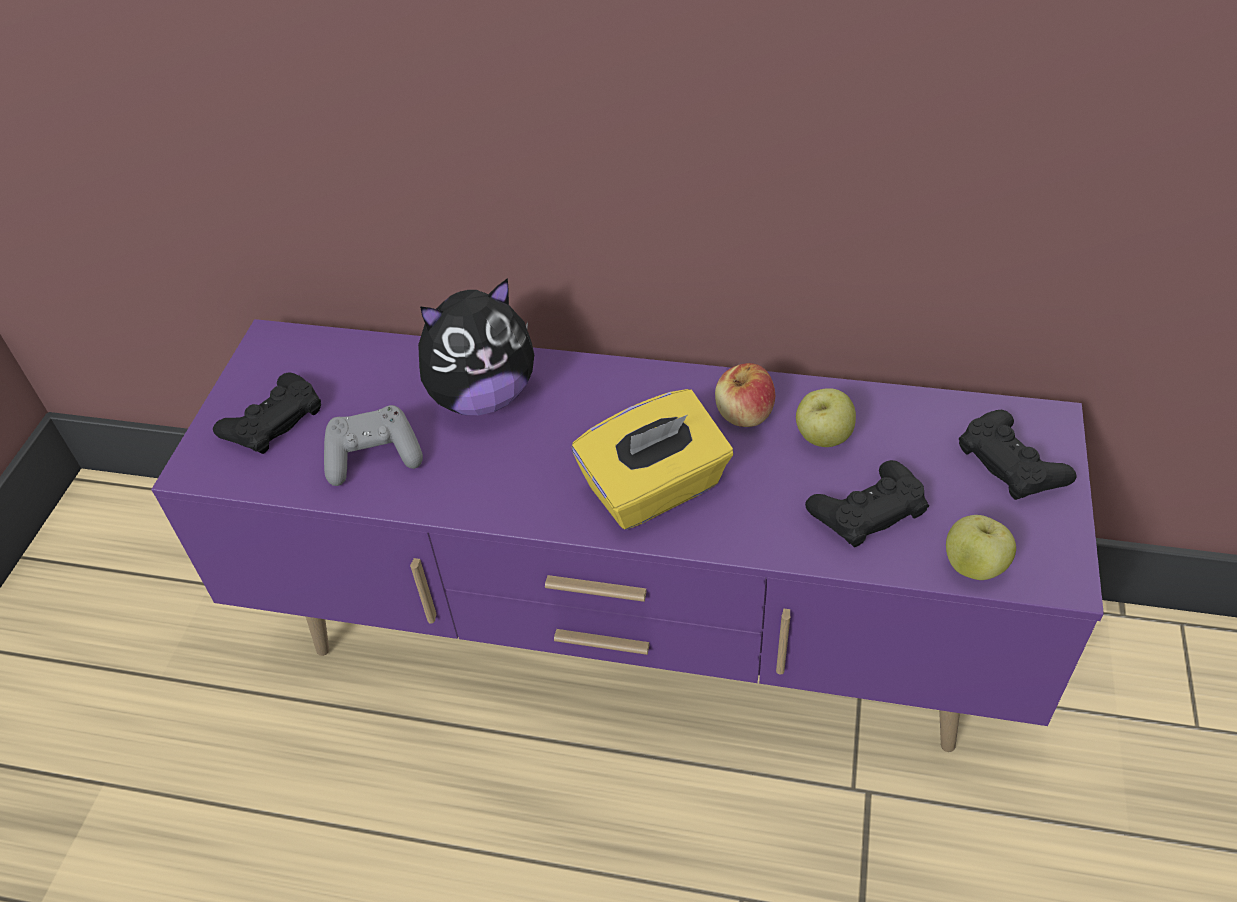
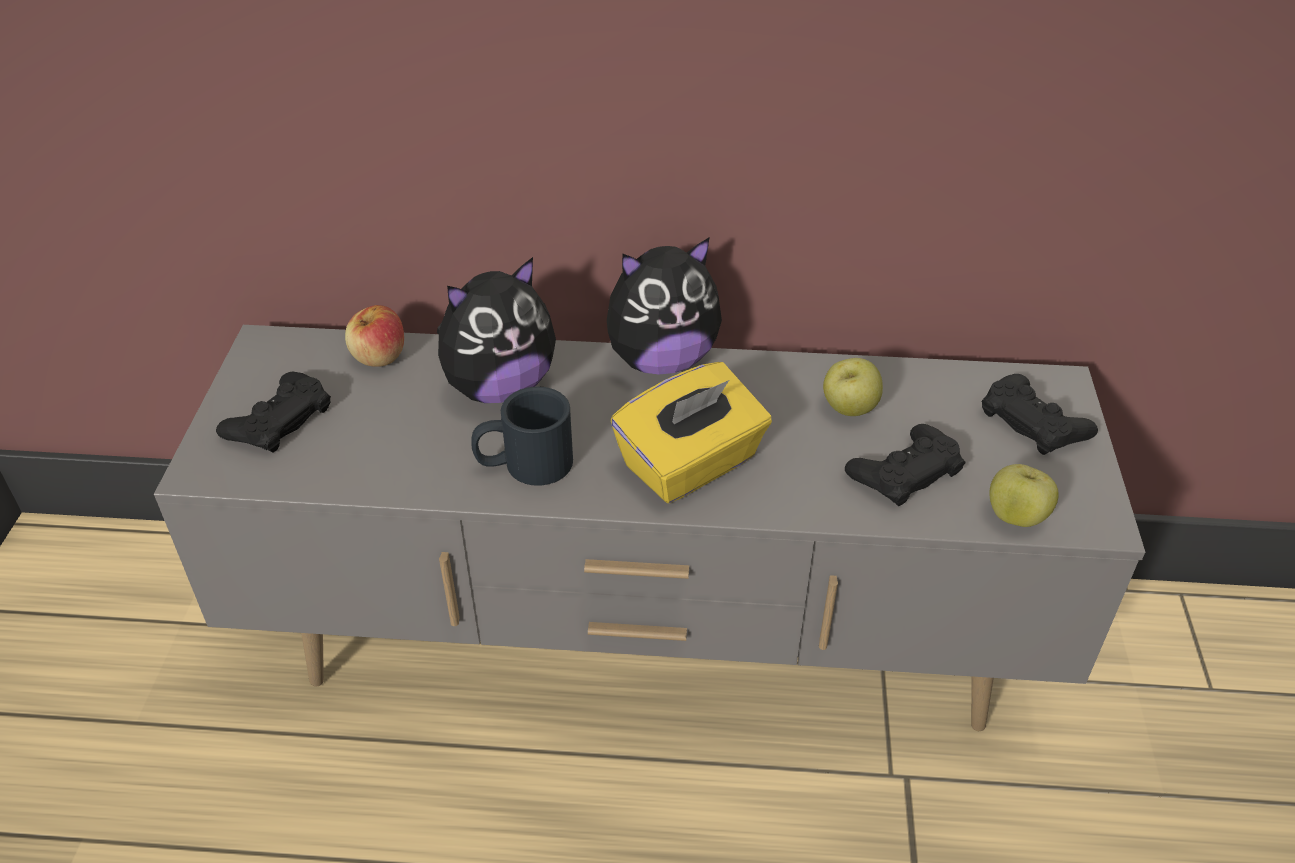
camera: 10 degrees left, 5 degrees down
(374, 457) = (394, 449): grey game controller -> none
(494, 480) = (524, 465): none -> black mug
(635, 641) = (650, 648): purple tv stand -> grey tv stand
(644, 375) = (661, 360): none -> plush toy
(744, 414) = (768, 391): apple -> apple (379, 357)

